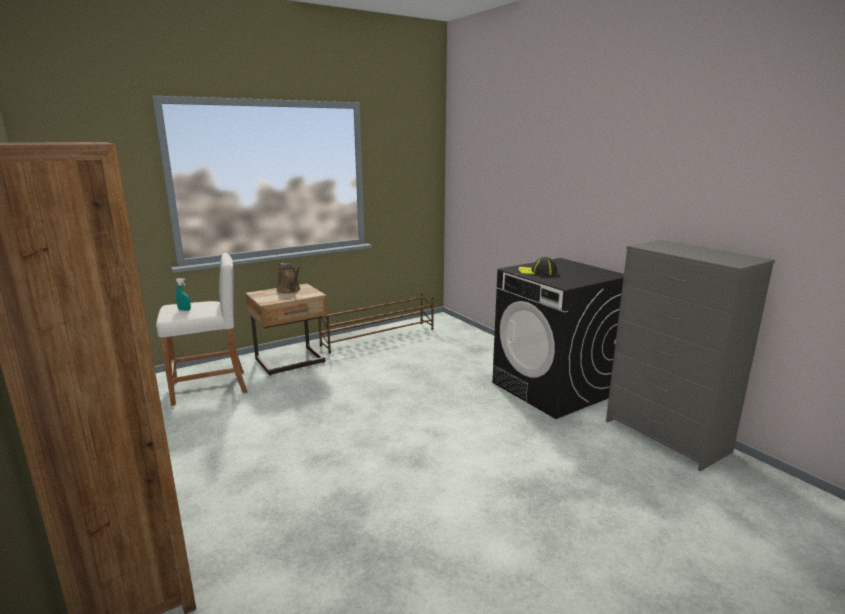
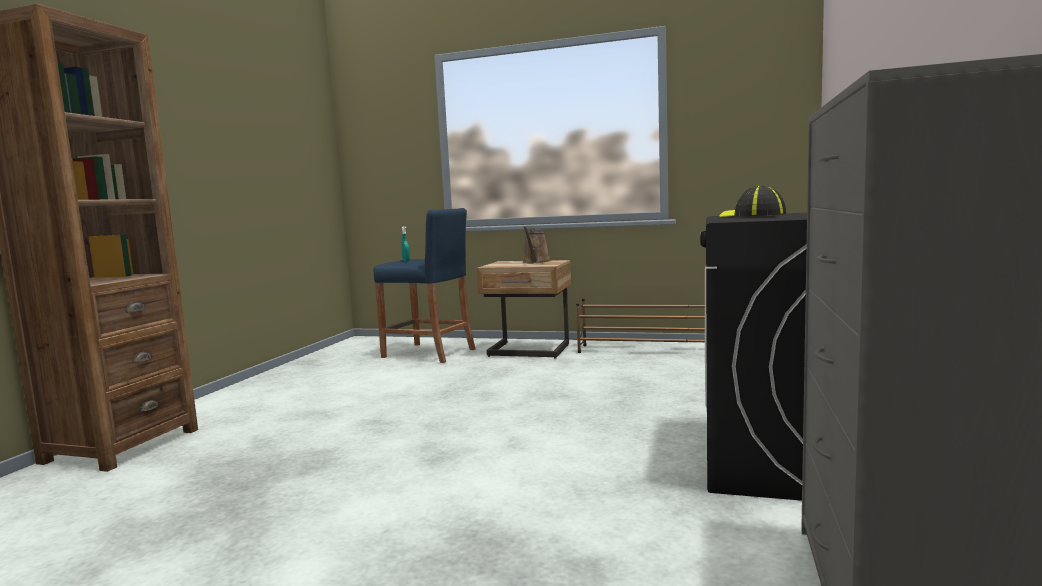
camera: 50 degrees right, 10 degrees down
(209, 387) = (428, 353): white stool -> blue stool

